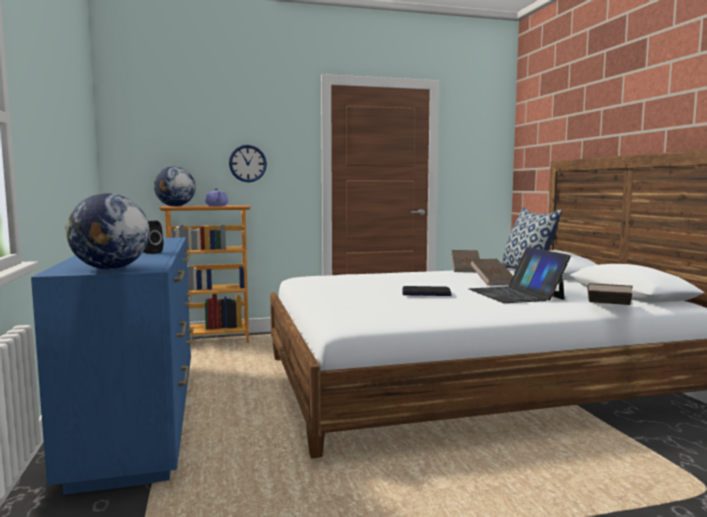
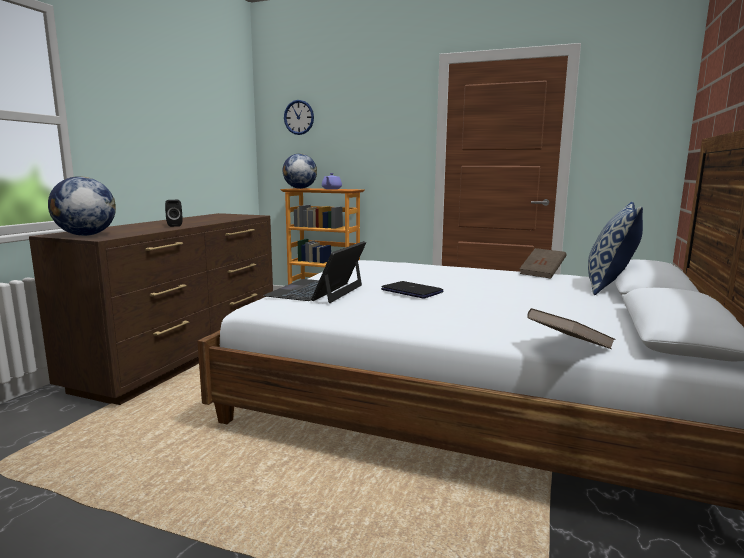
camera: 35 degrees right, 5 degrees up
(140, 417) = (185, 355): blue dresser -> brown dresser
(247, 163) = (366, 149): wall clock -> wall clock (299, 117)
(492, 282) = (525, 291): brown book -> none
(515, 294) = (502, 308): laptop -> laptop (316, 290)

